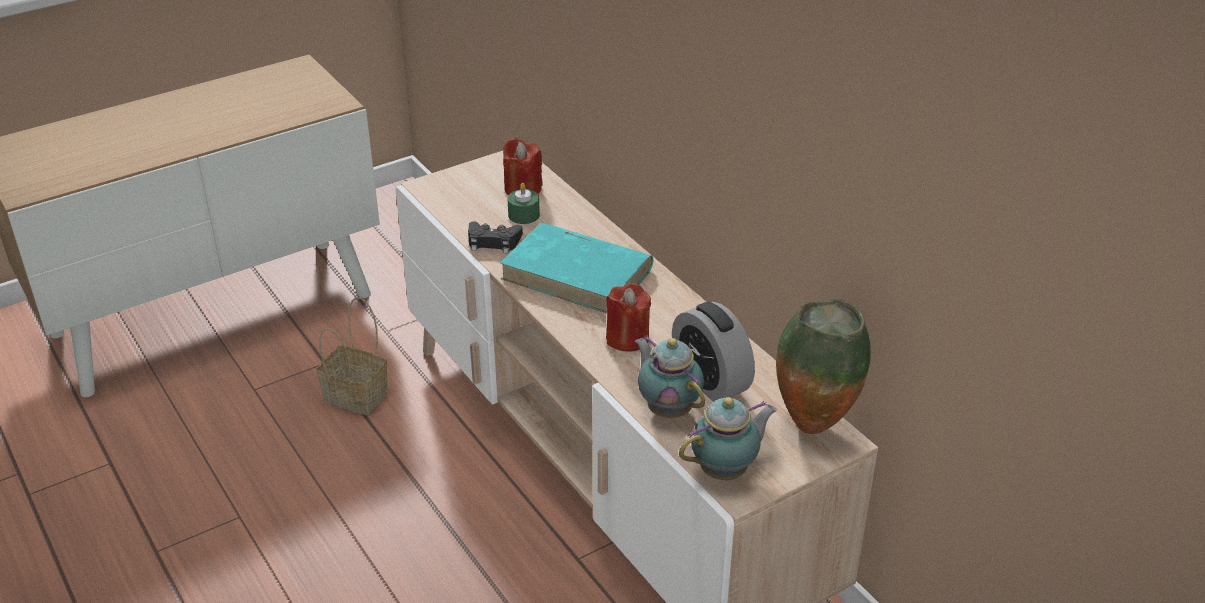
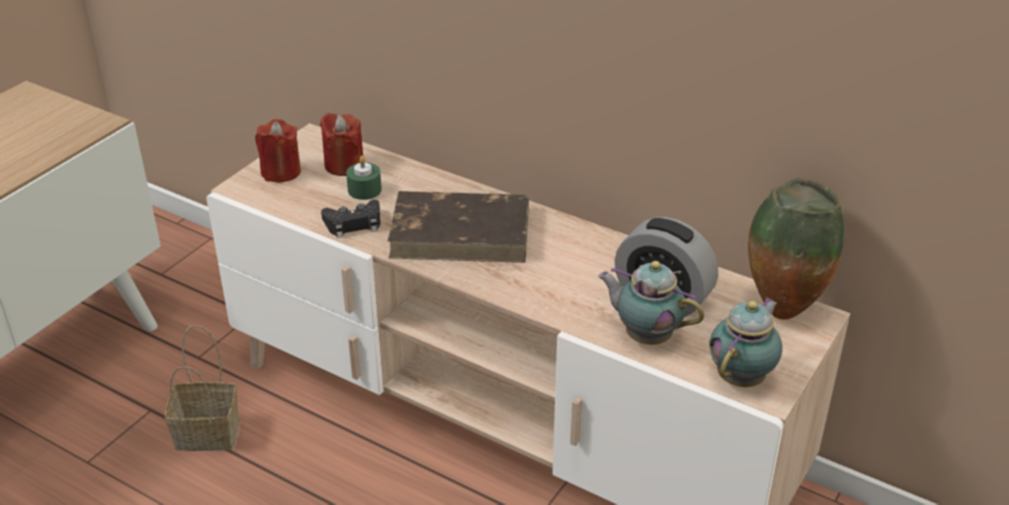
camera: 25 degrees left, 0 degrees up
(578, 274) = (462, 232): turquoise book -> brown book
(627, 338) = (556, 280): red candle -> red candle (281, 172)

